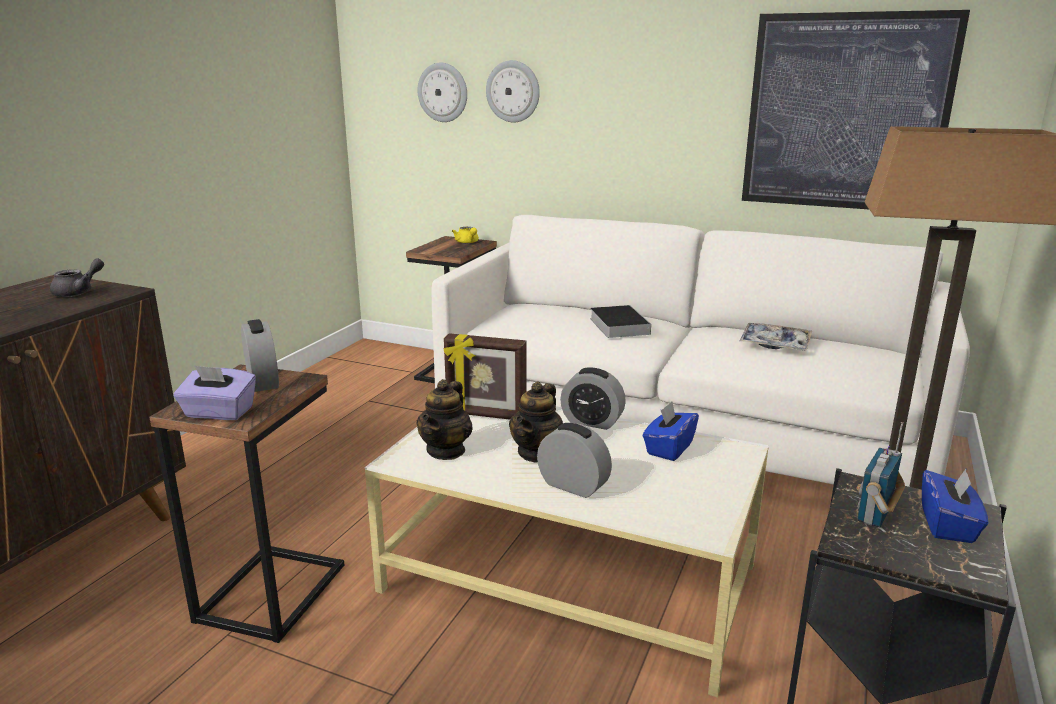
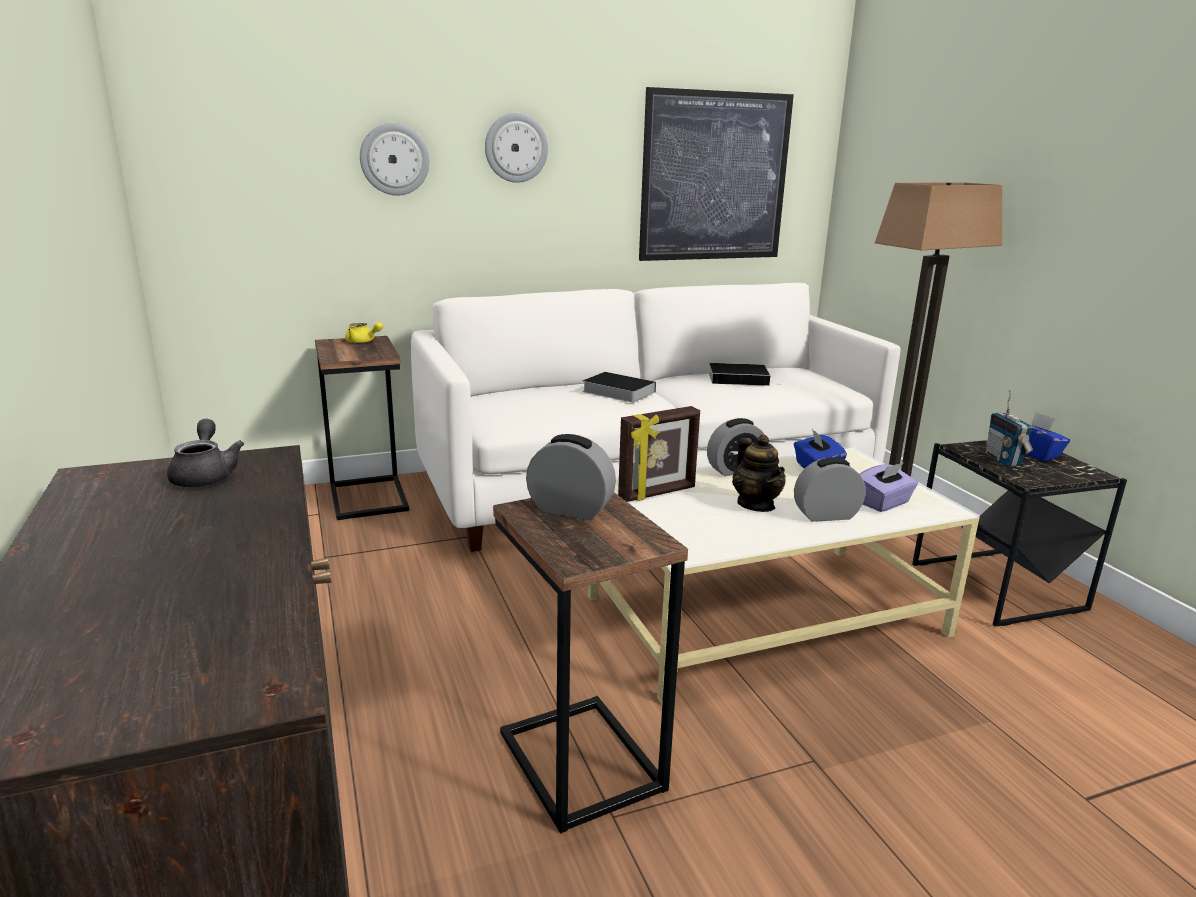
camera: 45 degrees left, 0 degrees up
(219, 413) = (618, 547): purple tissue box -> purple tissue box (883, 503)
(443, 92) = (296, 161): wall clock -> wall clock (516, 148)
(446, 450) = (696, 529): teapot -> none
(775, 344) = (740, 379): tray -> book

